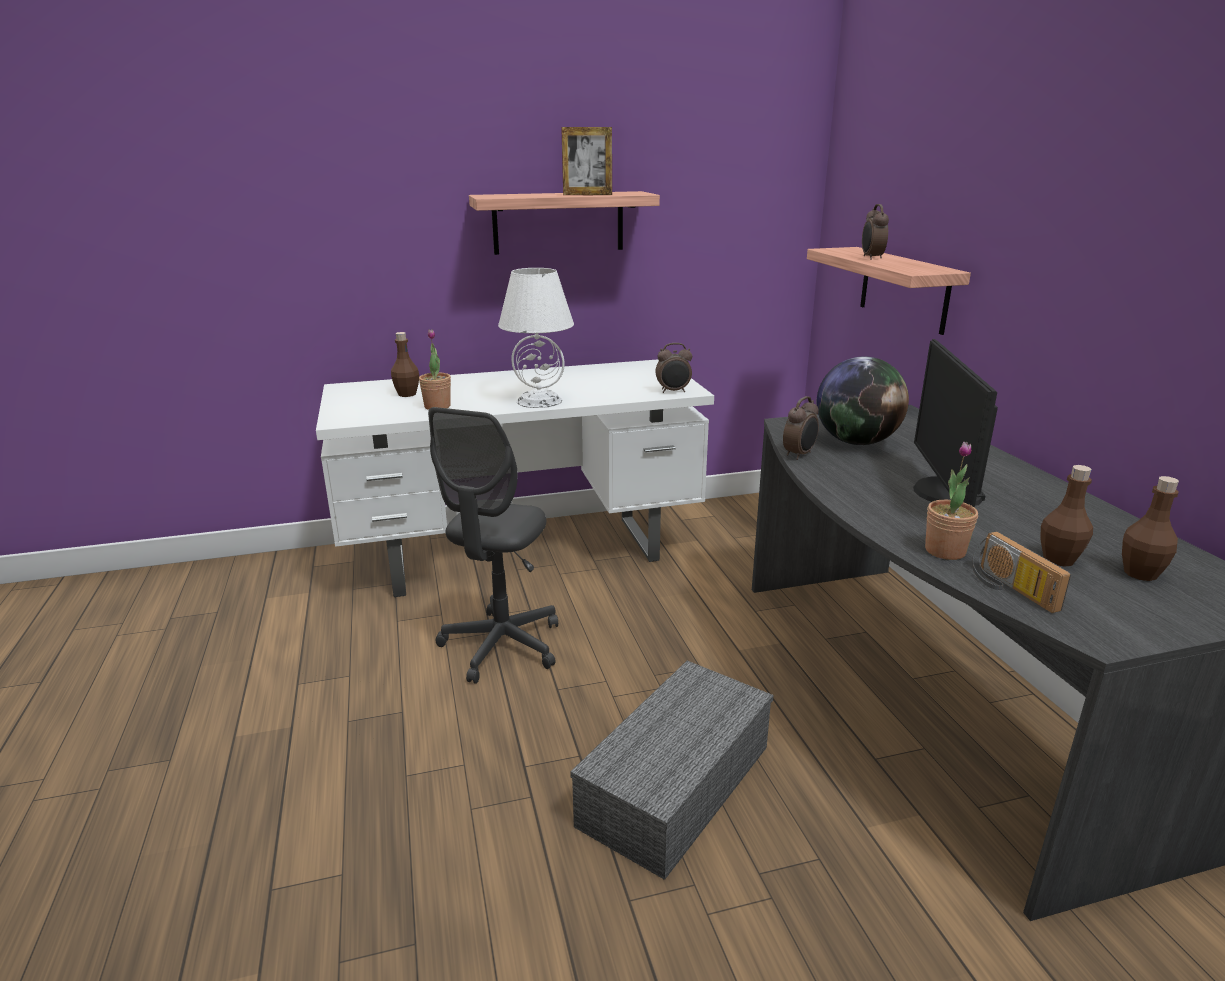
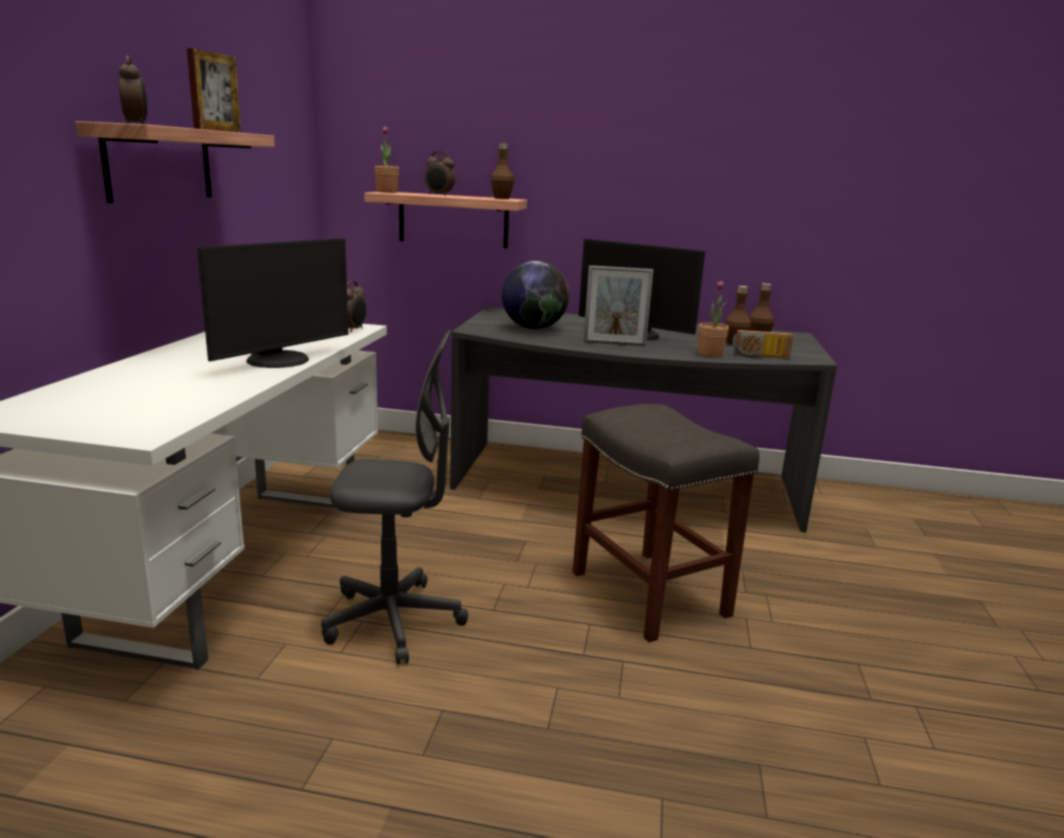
camera: 65 degrees left, 5 degrees down
(407, 394) = (117, 395): brown bottle -> brown bottle (501, 198)
(437, 406) = (203, 392): potted plant -> potted plant (387, 192)
(502, 646) = (394, 620): grey office chair -> grey office chair turned 45 degrees counterclockwise
(540, 400) = (280, 361): white table lamp -> monitor
(675, 782) = (647, 593): grey storage box -> grey stool
(799, 455) = (536, 341): alarm clock -> alarm clock (137, 124)
(873, 490) = (614, 343): none -> picture frame

